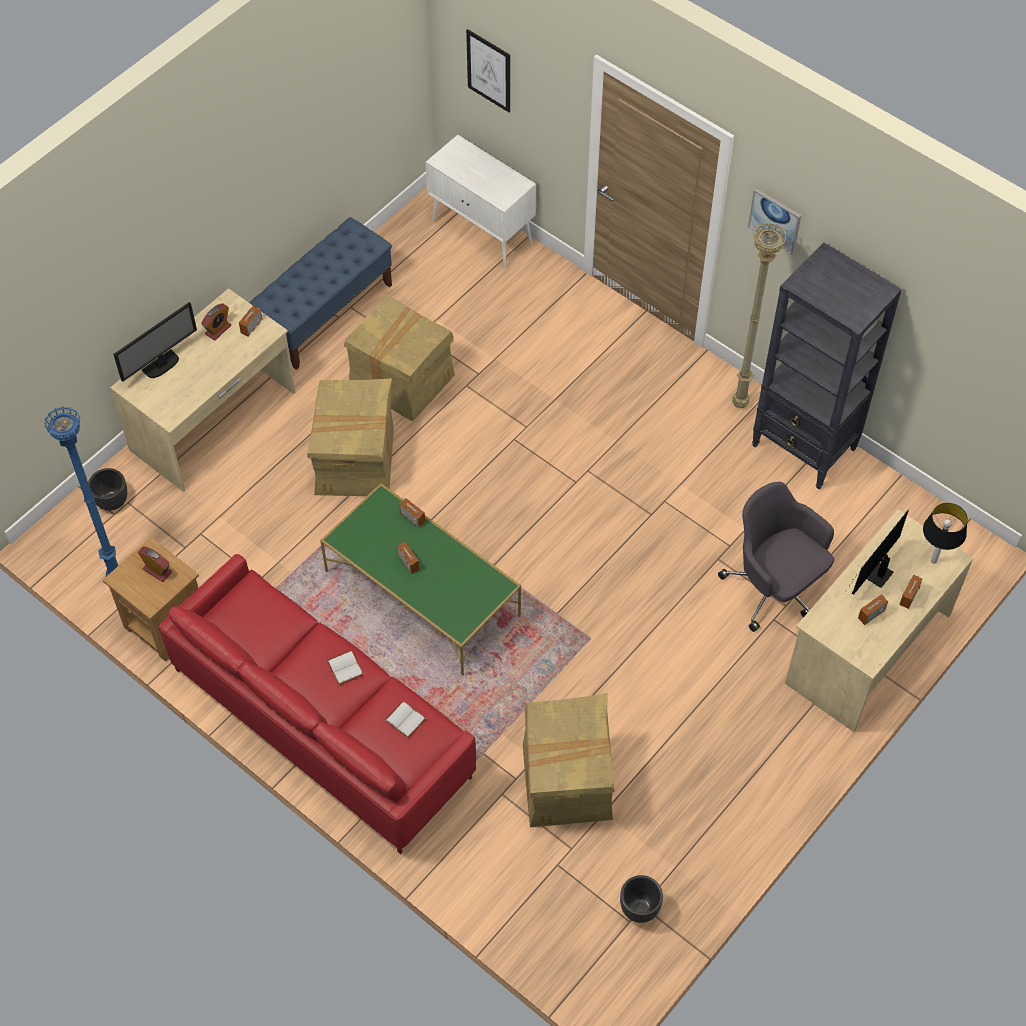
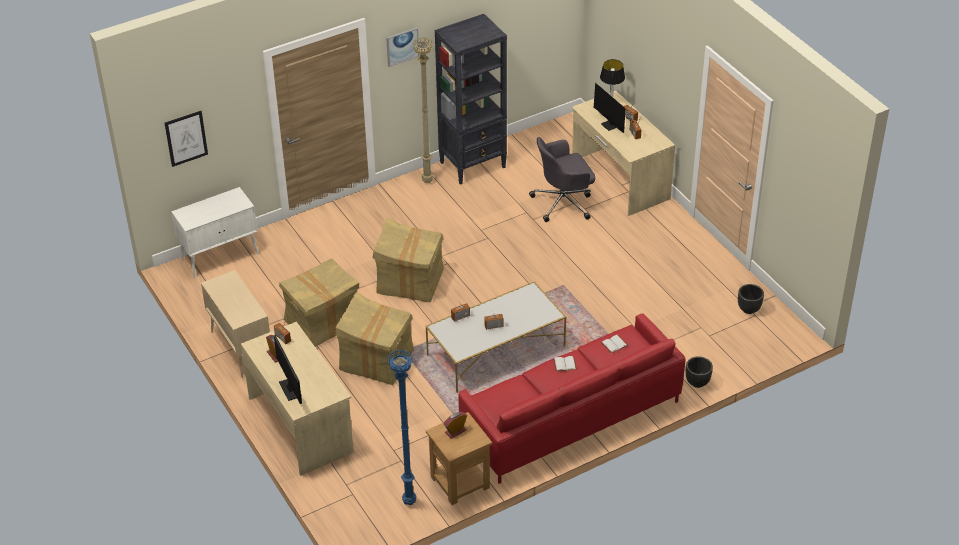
camera: 70 degrees left, 15 degrees down
(112, 502) = (341, 493): black planter -> black planter (697, 383)
(326, 313) = (240, 348): blue bench -> beige cabinet
(421, 593) = (495, 351): green coffee table -> white coffee table
(566, 781) = (656, 318): cardboard box -> cardboard box (409, 281)

